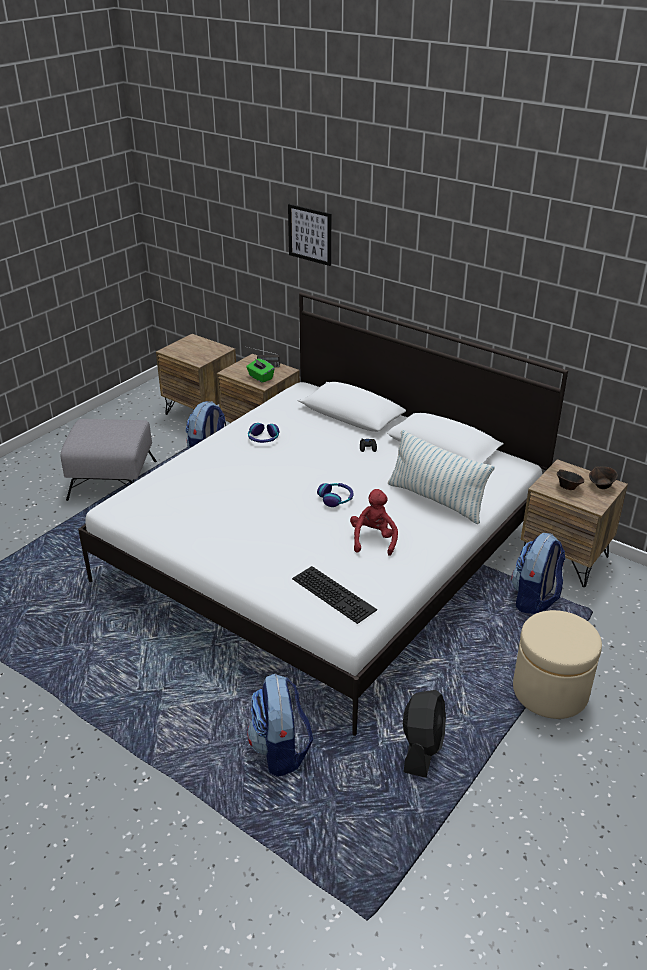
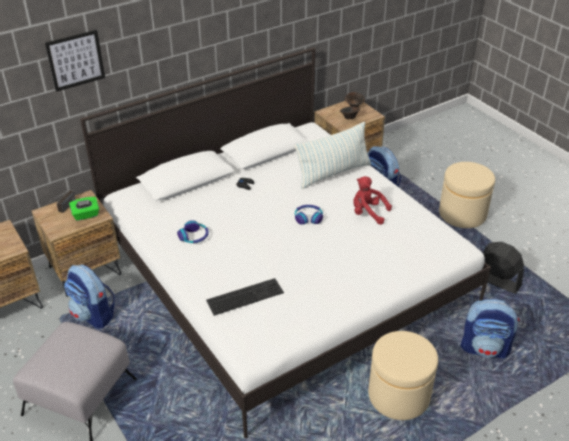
camera: 70 degrees left, 5 degrees up
(175, 680) = (398, 395): none -> beige ottoman
(335, 594) = (424, 245): keyboard -> keyboard (245, 295)

